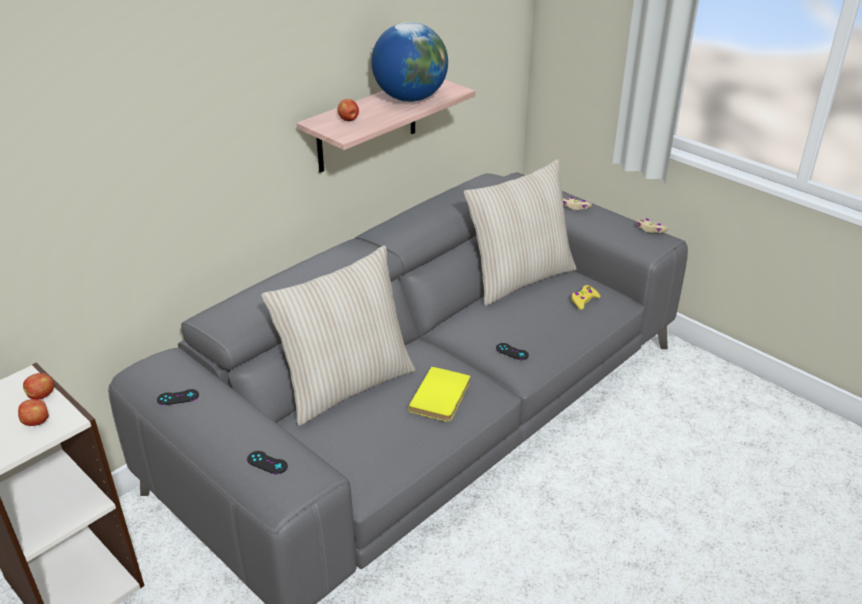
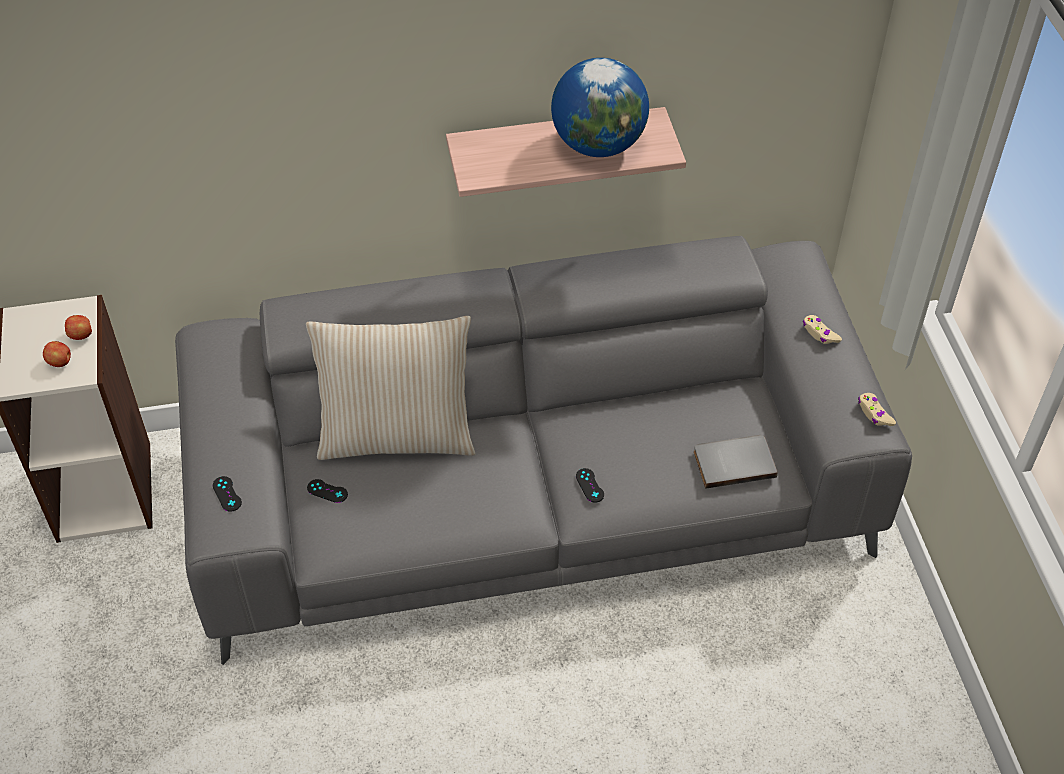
camera: 35 degrees right, 15 degrees up
(178, 397) = (211, 381): black game controller -> black game controller (327, 491)
(348, 120) = (500, 153): apple -> none
(442, 397) = (471, 501): yellow book -> none
(519, 278) = (694, 392): beige pillow -> none
(583, 300) = (733, 461): yellow game controller -> grey book

